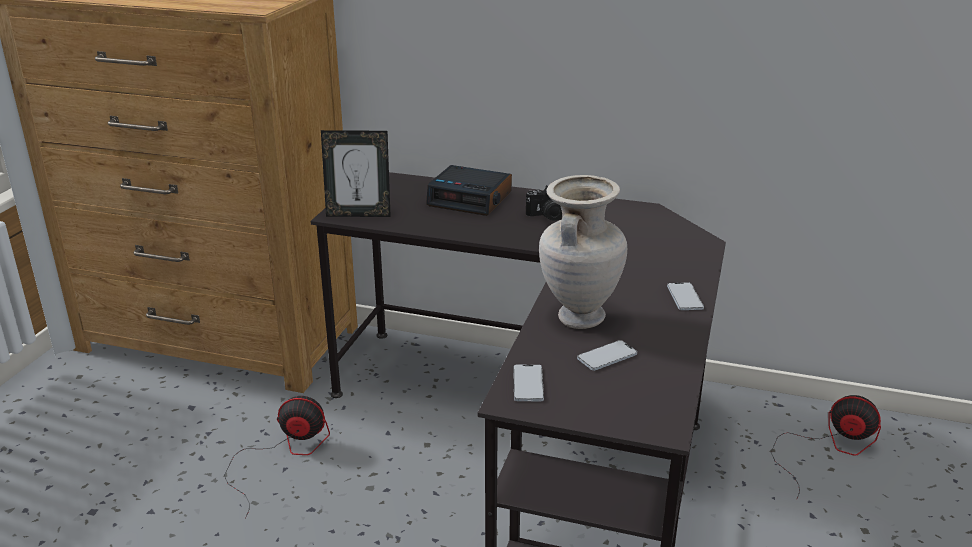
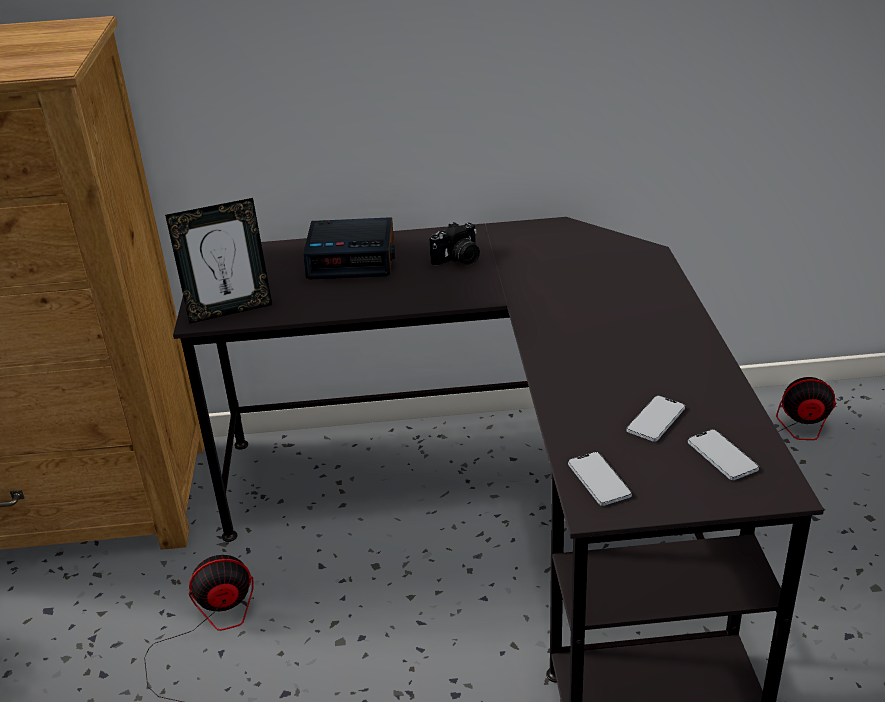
camera: 20 degrees left, 5 degrees up
(578, 318) = (590, 380): beige vase -> none
(685, 297) = (679, 324): phone -> phone (722, 456)

